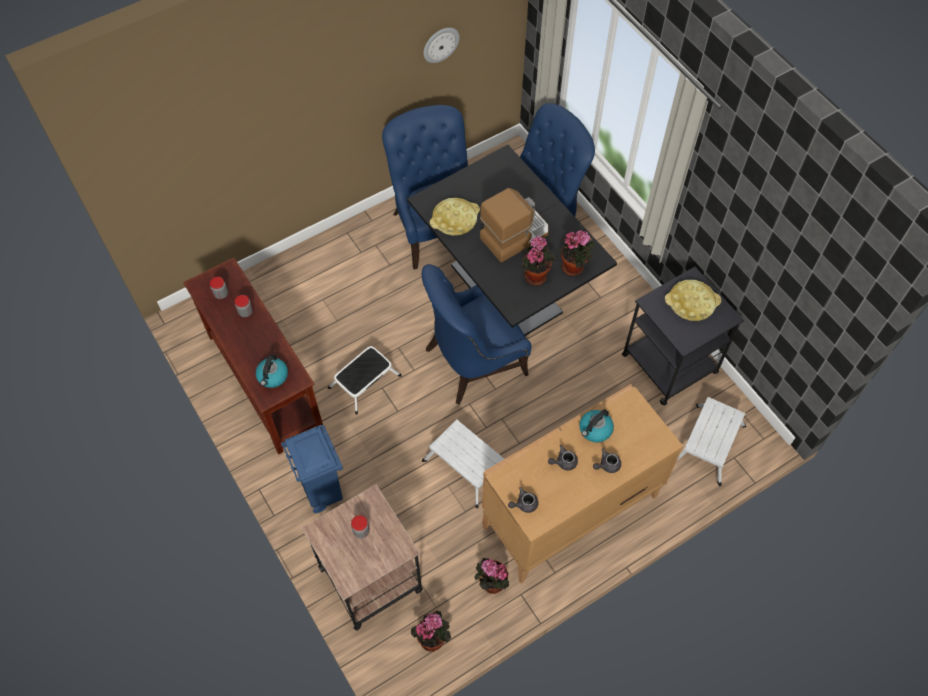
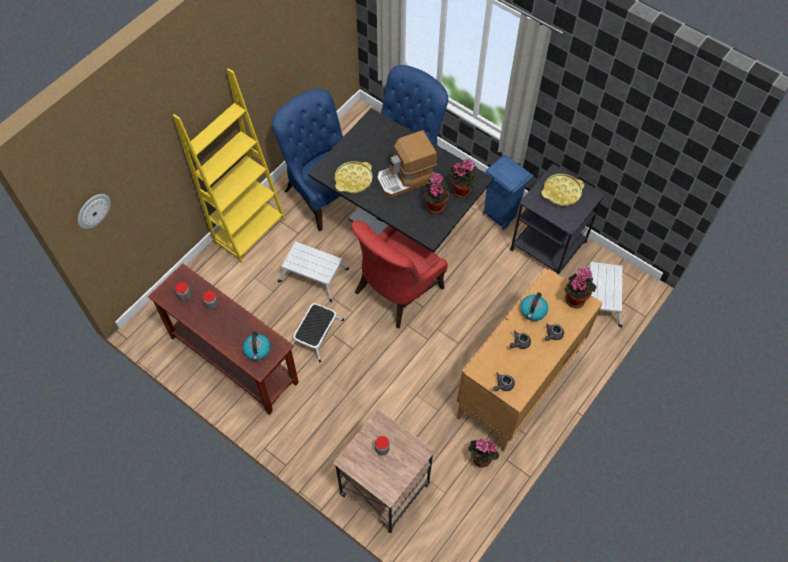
camera: 20 degrees left, 0 degrees up
(323, 491) = (318, 432): blue trash can -> blue trash can (499, 216)
(338, 246) = (249, 231): none -> yellow bookcase
(433, 637) = (452, 517): potted plant -> potted plant (575, 298)
(440, 44) = (299, 40): wall clock -> wall clock (93, 210)
(466, 465) = (424, 374): white step ladder -> white step ladder (313, 275)
(474, 361) = (397, 290): blue chair -> red chair
(514, 235) = (406, 179): coffee machine -> coffee machine turned 150 degrees counterclockwise

